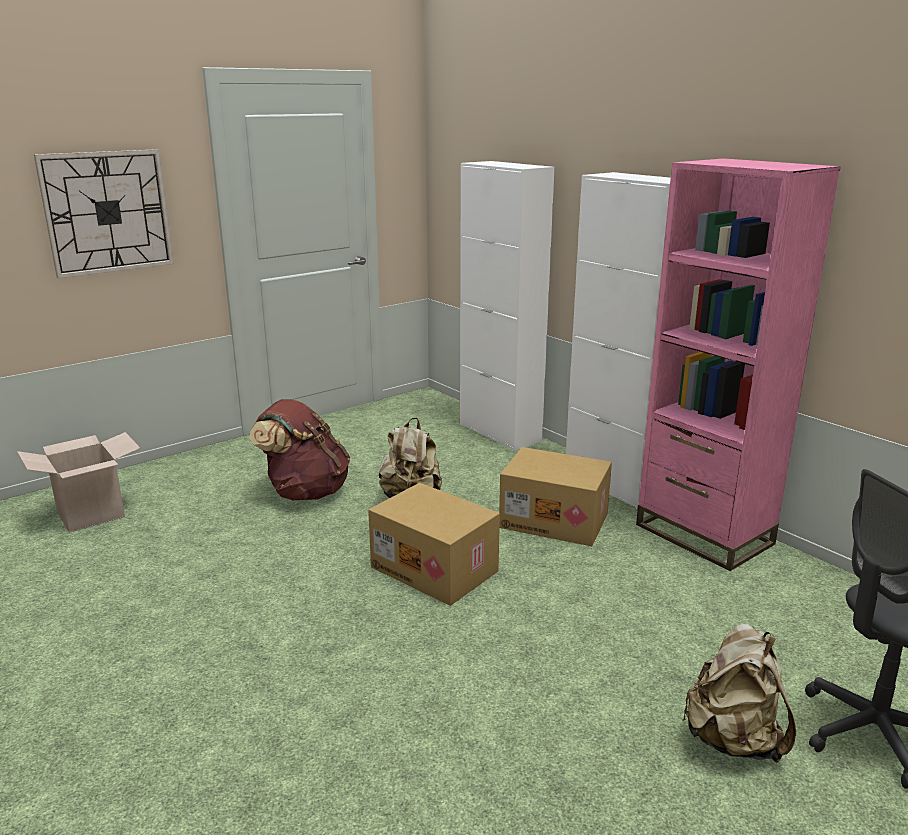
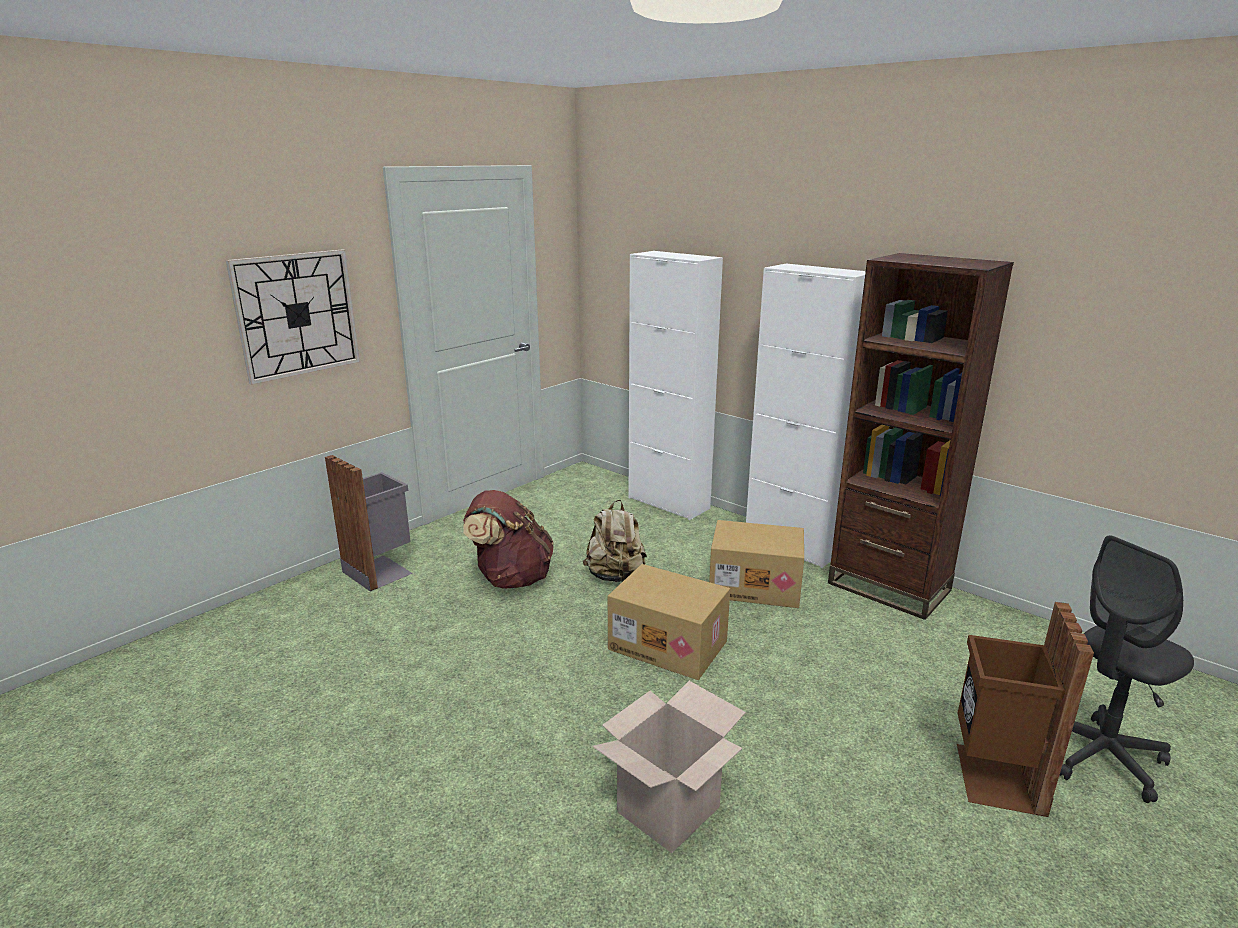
camera: 10 degrees left, 0 degrees up
(91, 514) = (302, 622): cardboard box -> cardboard box (668, 809)
(183, 475) = (380, 571): none -> grey trash can
(703, 534) = (888, 587): pink bookcase -> brown bookcase
(732, 739) = (994, 778): beige backpack -> brown trash can

